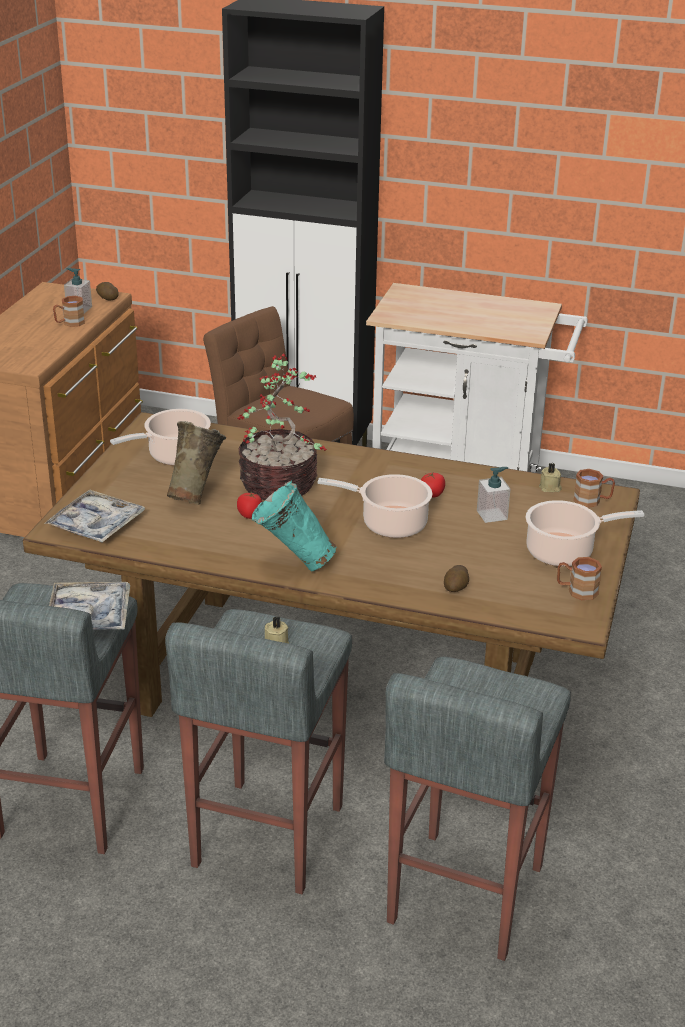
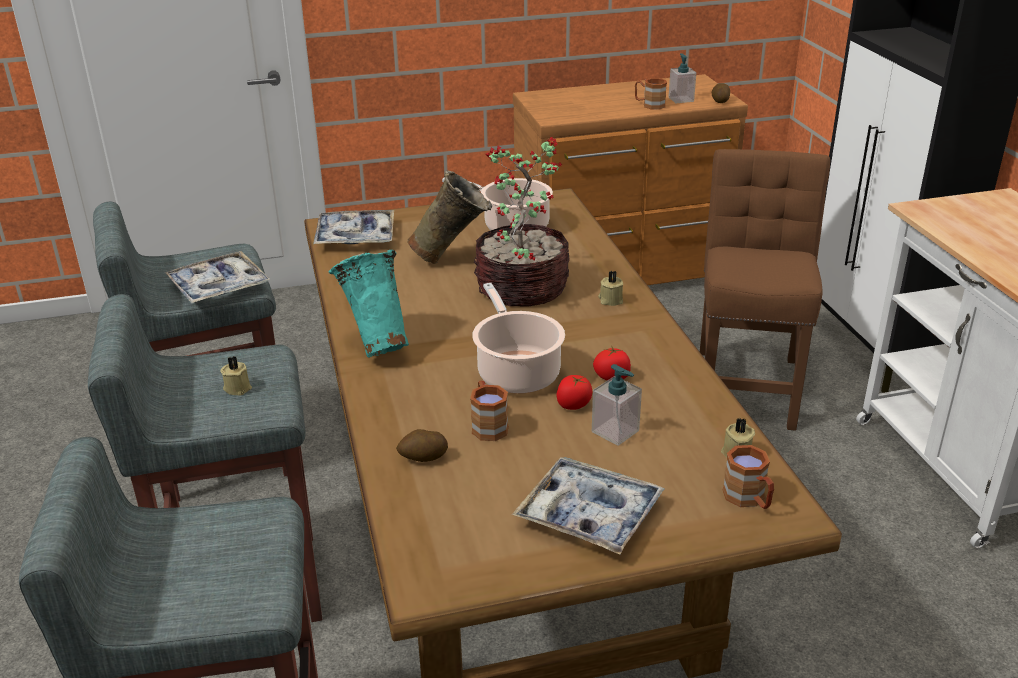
camera: 60 degrees right, 0 degrees up
(249, 515) = (448, 293): tomato -> tomato (573, 404)
(336, 460) = (610, 300): none -> beige candle
(564, 552) = (589, 515): cooking pot -> tray
(576, 591) = (503, 555): brown mug -> brown mug (488, 425)

